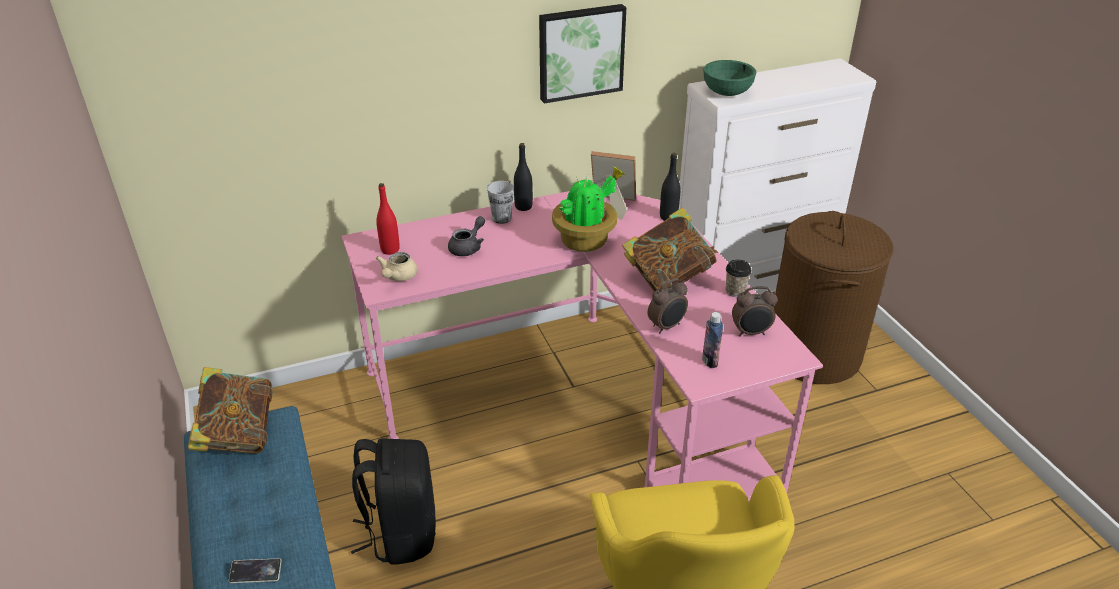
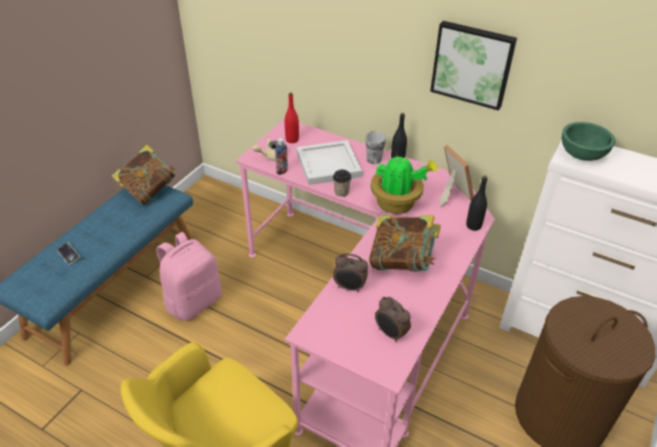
camera: 50 degrees right, 5 degrees up
(401, 533) = (193, 301): black backpack -> pink backpack
(468, 247) = (329, 164): grey teapot -> white tray
(709, 361) = (335, 327): bottle -> bottle (282, 171)
(735, 291) = (429, 302): cup -> cup (341, 192)

